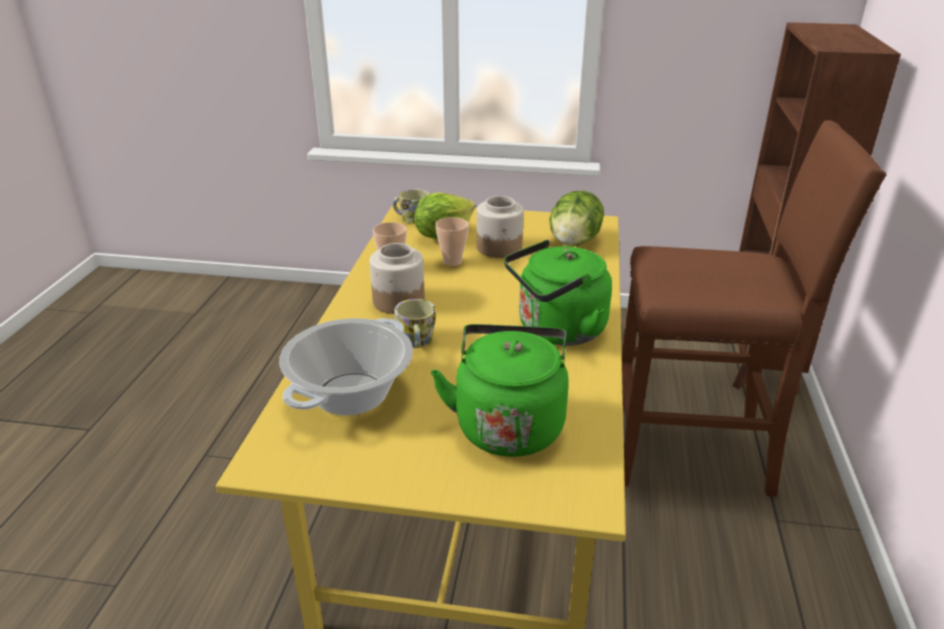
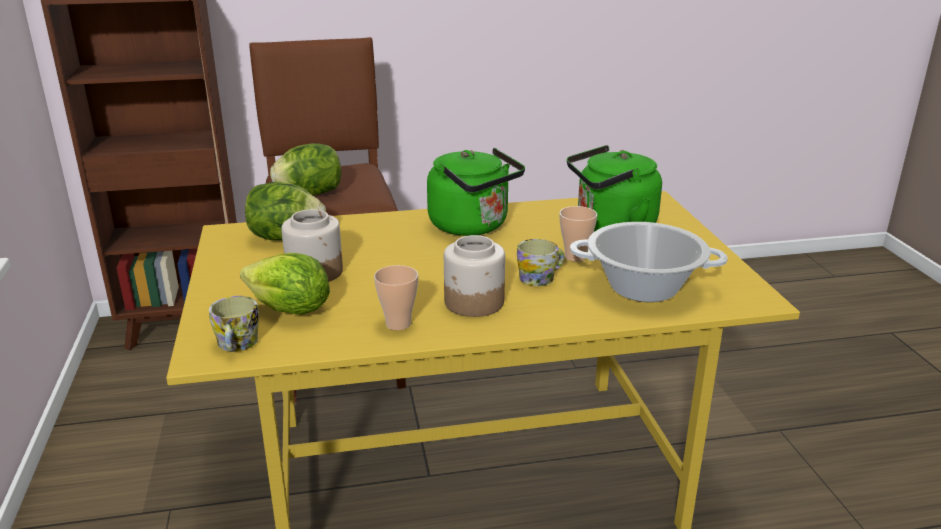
camera: 110 degrees left, 5 degrees down
(452, 262) = (364, 291): cup -> cup (575, 257)
(688, 263) = (310, 193): none -> lettuce

